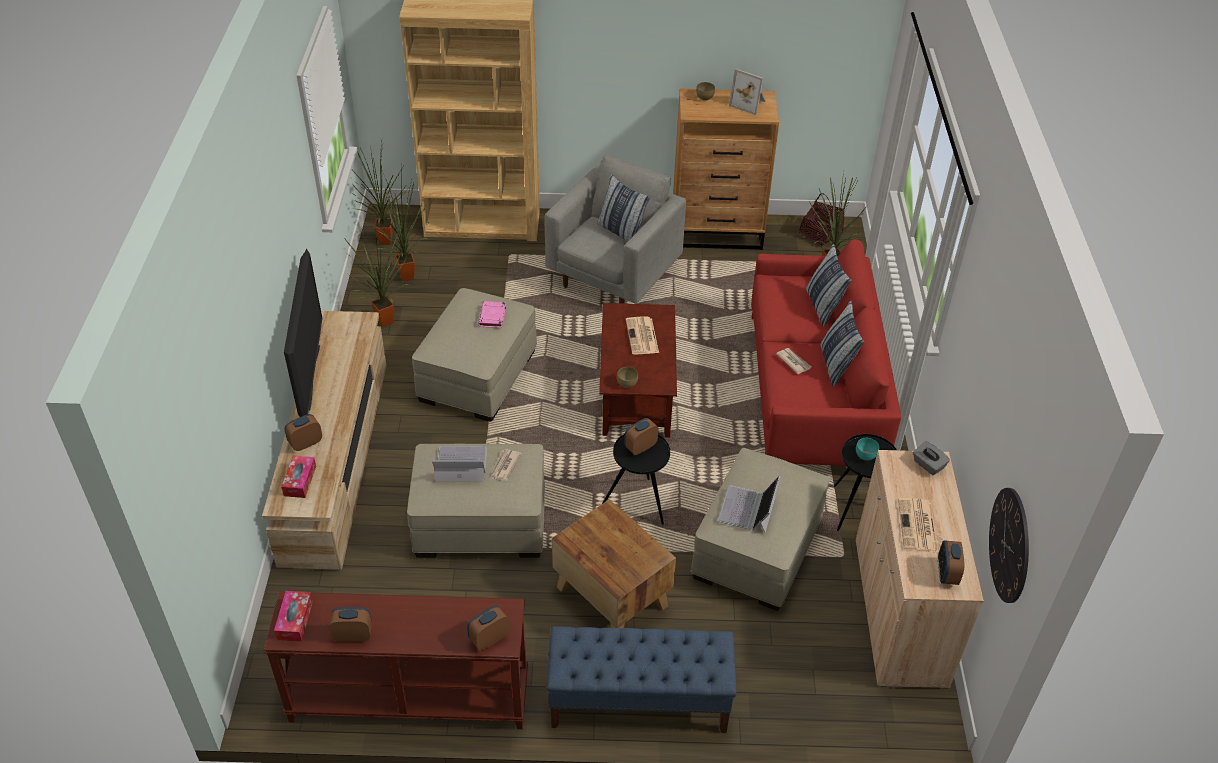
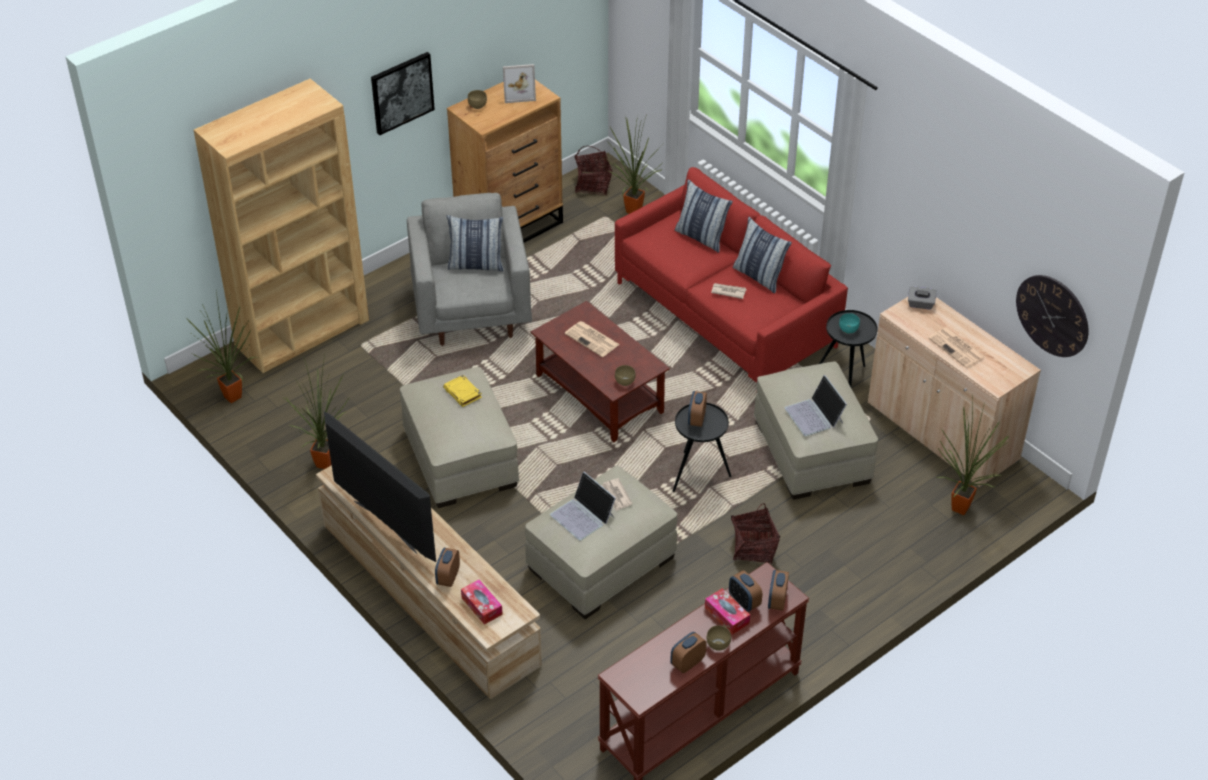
camera: 40 degrees left, 0 degrees up
(295, 620) = (635, 683): tissue box -> tissue box (726, 615)
(396, 639) = (719, 644): none -> brown bowl
(410, 277) = (296, 414): potted plant -> potted plant (962, 507)
(460, 464) = (583, 516): laptop -> laptop turned 90 degrees counterclockwise
(492, 317) = (463, 393): pink book -> yellow book
(611, 595) = (753, 548): brown side table -> basket
(635, 52) = (402, 92): none -> picture
(638, 702) = (850, 602): blue bench -> none
(946, 574) = (1004, 367): alarm clock -> alarm clock (744, 602)

